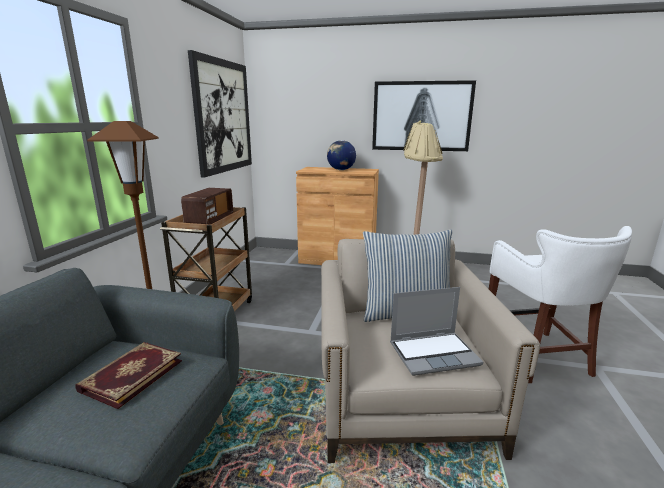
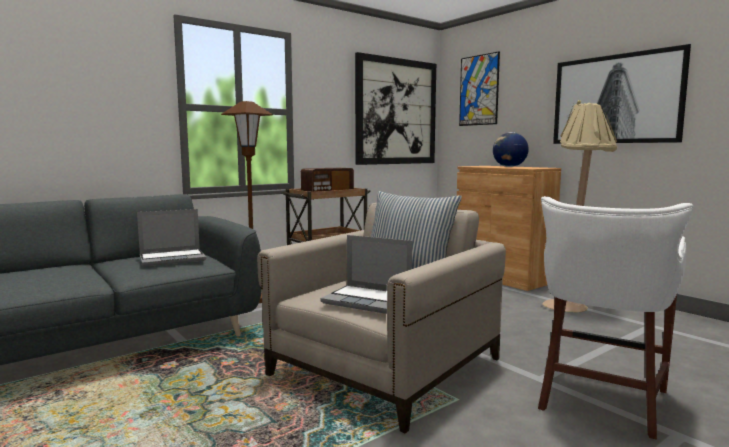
camera: 40 degrees right, 10 degrees down
(131, 375) = (173, 259): book -> laptop
(294, 97) = (479, 90): none -> picture

